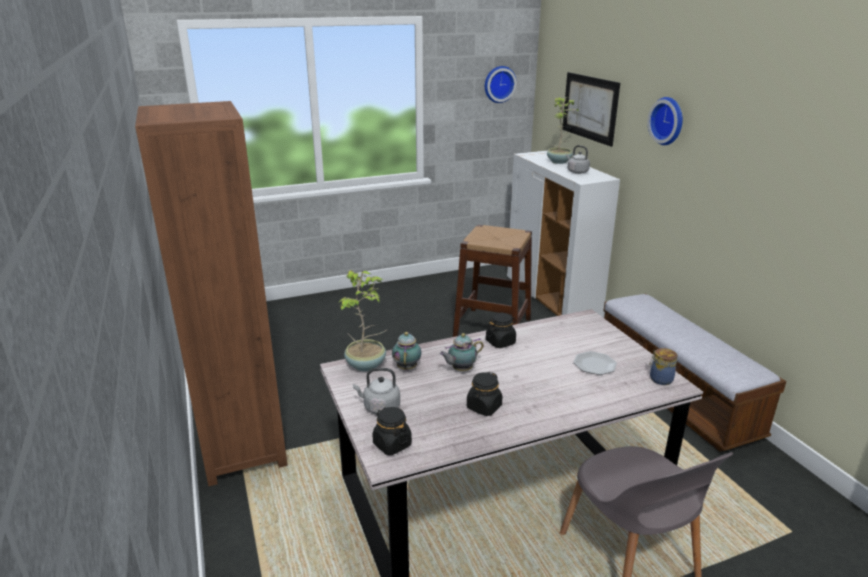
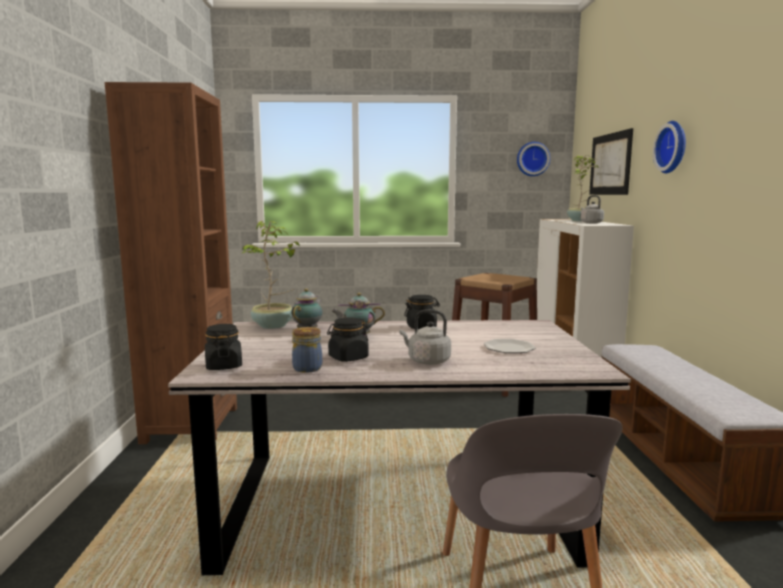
camera: 20 degrees right, 15 degrees down
(379, 407) = (247, 346): grey kettle -> grey kettle (426, 361)
(660, 379) = (580, 364): jar -> jar (307, 368)

